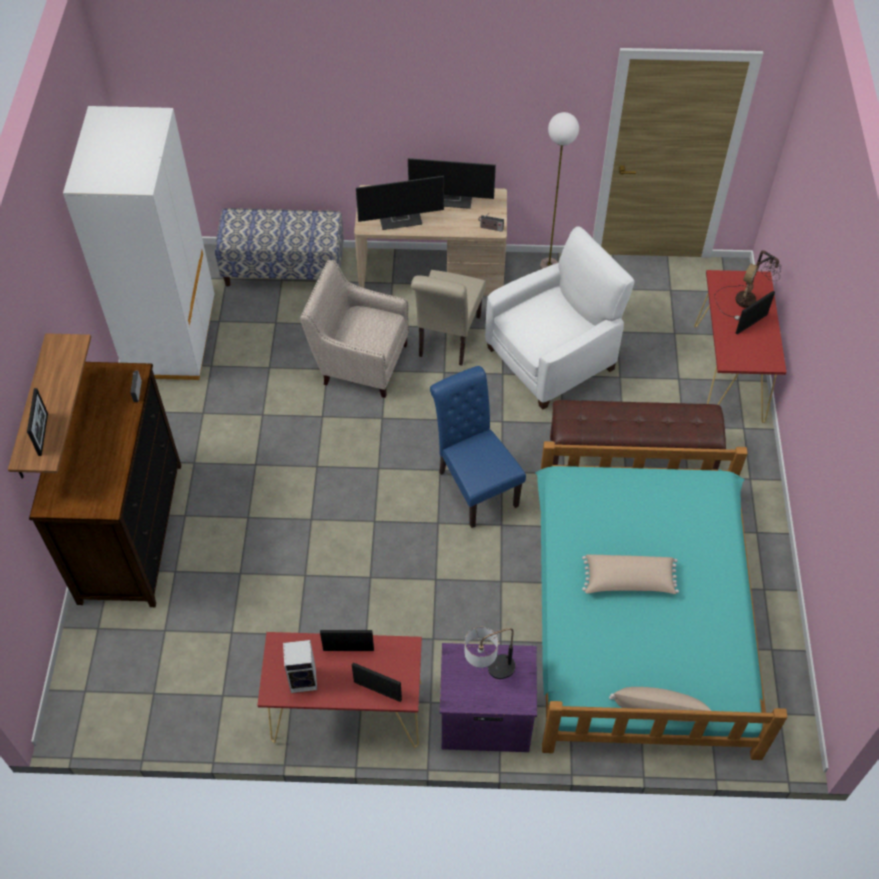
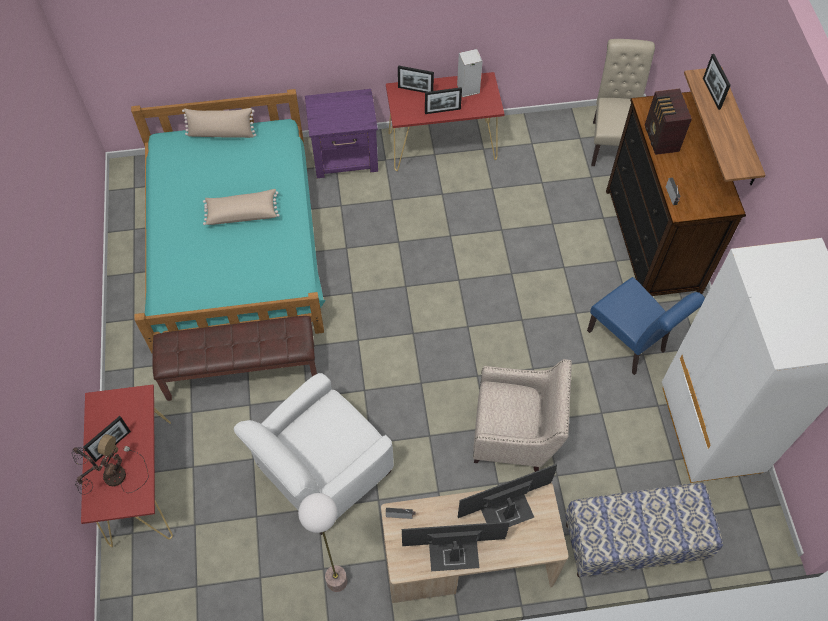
camera: 170 degrees right, 5 degrees up
(112, 458) = (661, 139): none -> radio
(447, 339) = (433, 475): beige chair -> beige chair (612, 141)
(474, 485) = (380, 324): blue chair -> blue chair (630, 344)
(488, 671) = (341, 115): table lamp -> none

